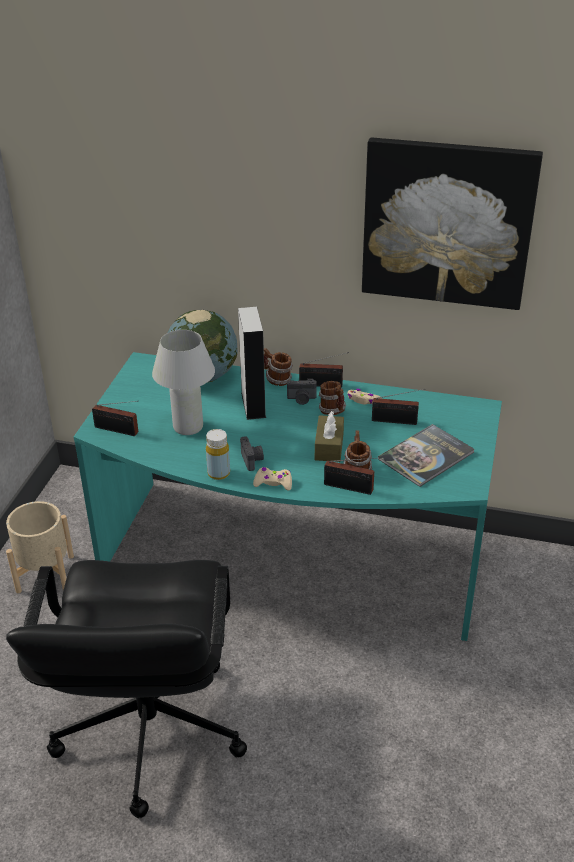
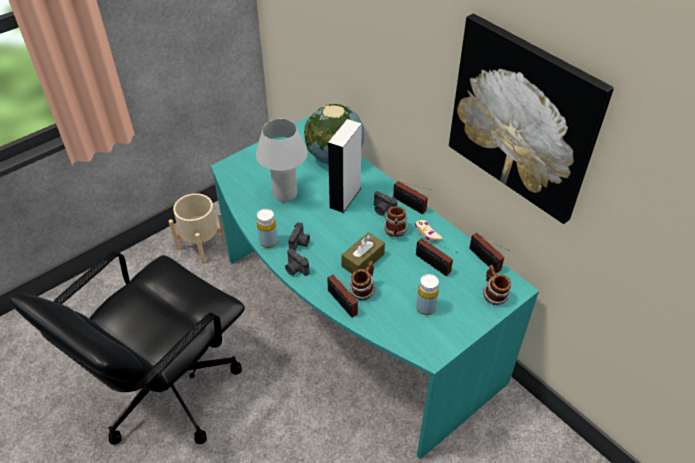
camera: 35 degrees right, 10 degrees up
(118, 430) = (240, 174): radio -> radio (486, 261)
(273, 483) = (295, 269): beige game controller -> camera
(277, 380) = (381, 185): mug -> mug (493, 295)
(426, 456) = (425, 308): book -> yellow bottle

